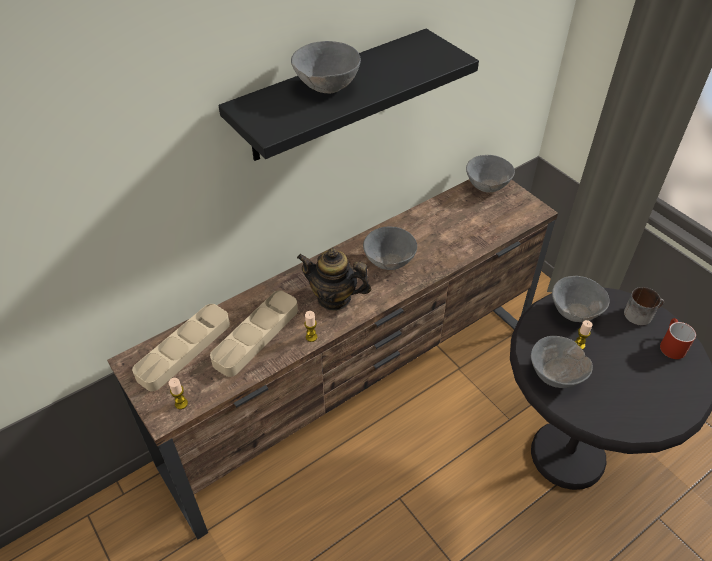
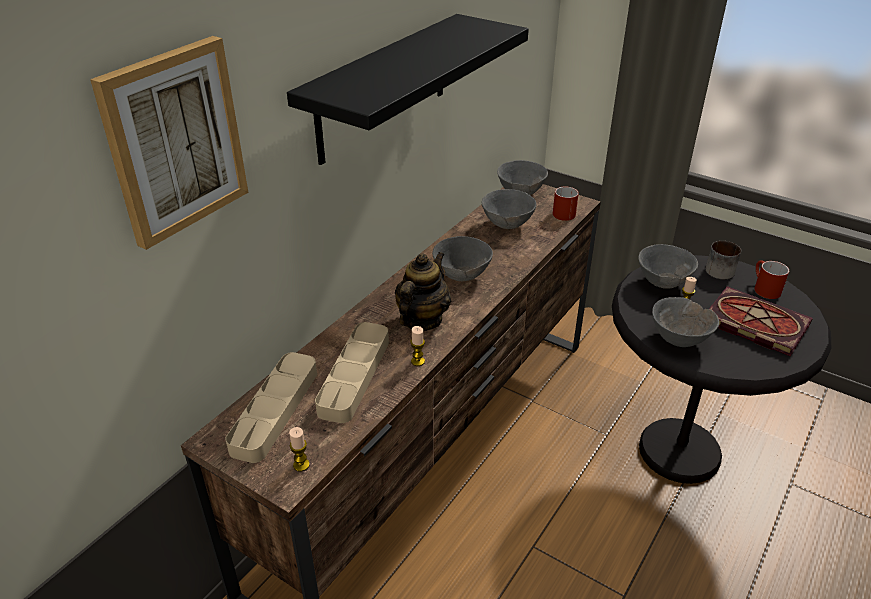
camera: 20 degrees left, 10 degrees down
(101, 146) = (174, 141): none -> picture
(326, 88) = (395, 64): grey bowl -> grey bowl (507, 225)
(334, 298) = (422, 320): teapot -> teapot turned 120 degrees clockwise
(516, 217) = (563, 212): none -> red mug
(636, 379) = (752, 323): none -> book

